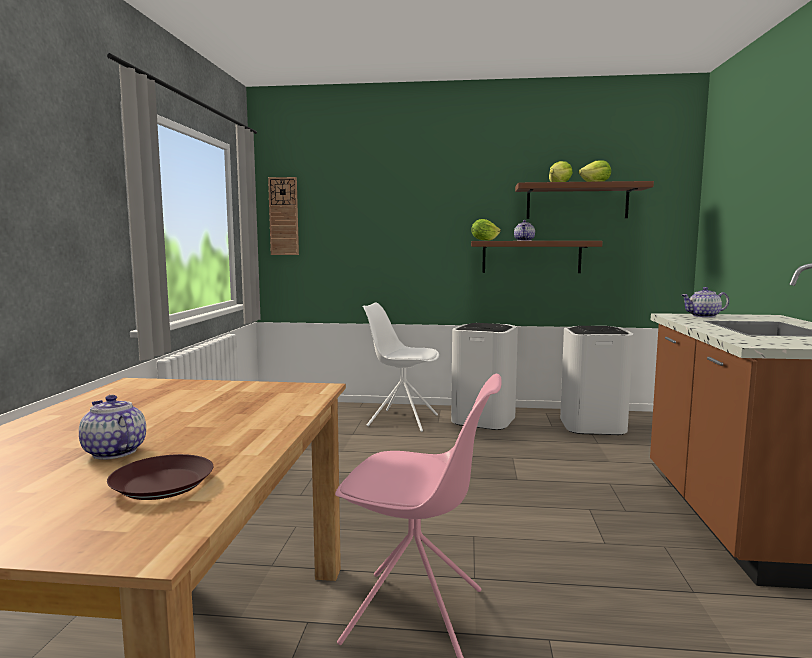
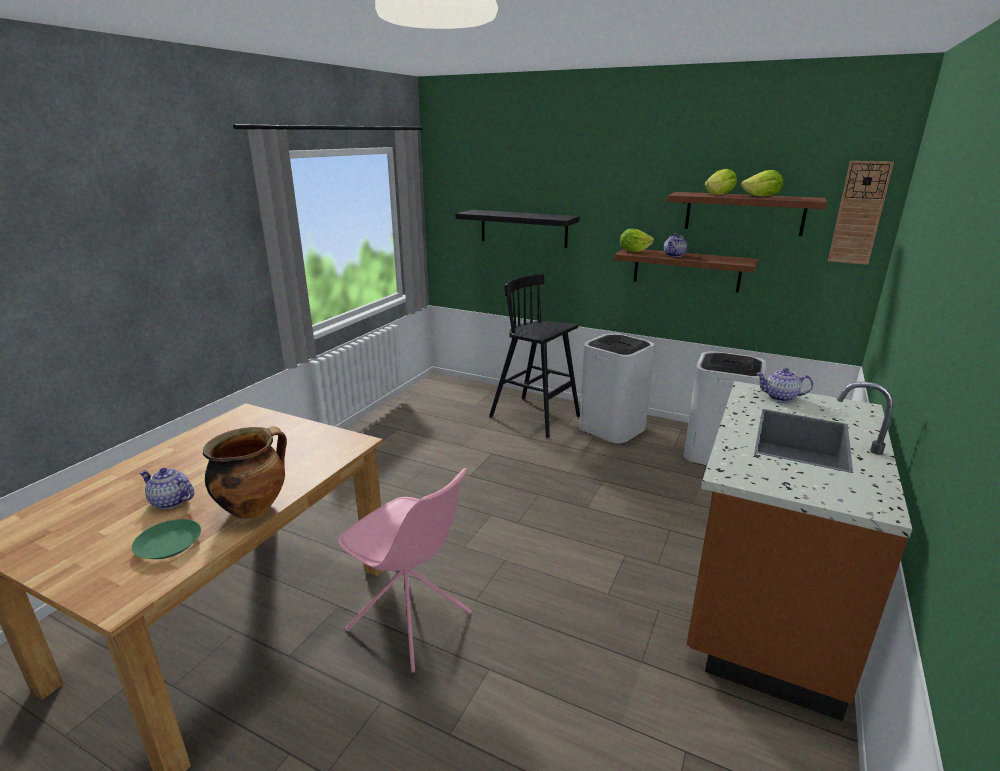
camera: 20 degrees right, 15 degrees up
(113, 452) = (170, 501): teapot -> teapot turned 45 degrees counterclockwise
(163, 484) = (169, 544): brown plate -> green plate
(252, 441) = (254, 507): none -> cooking pot
(284, 216) = (451, 209): wall clock -> wall clock (859, 213)
(366, 230) = (523, 228): none -> black shelf
(401, 420) = (536, 417): white chair -> black stool

